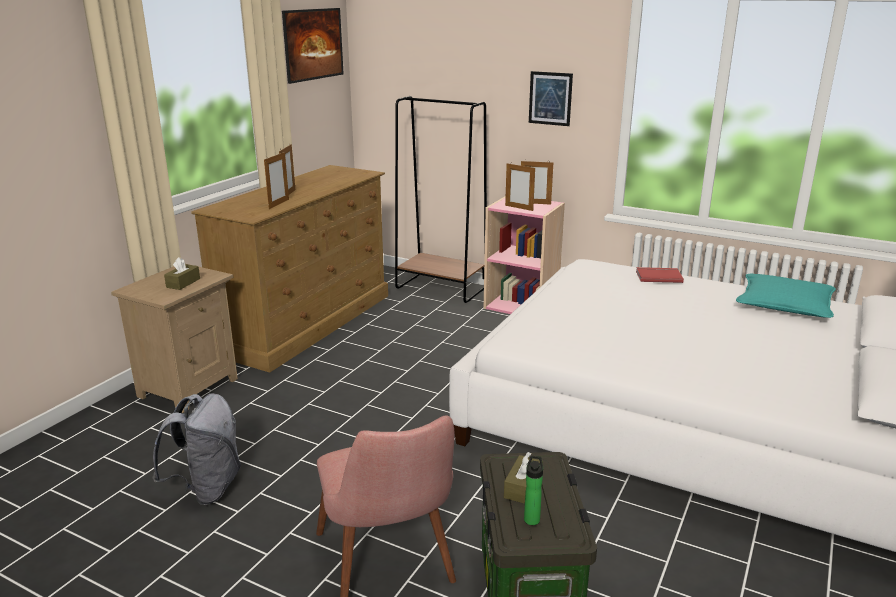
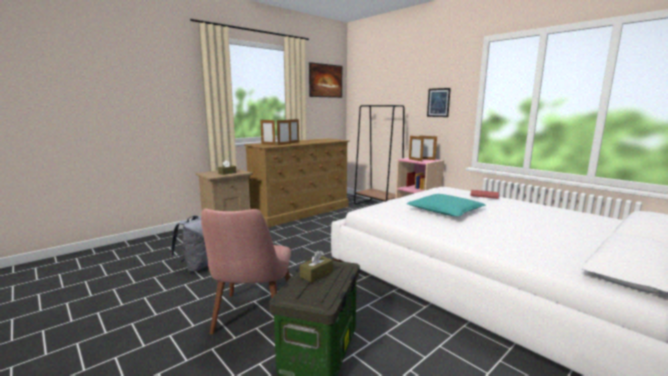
camera: 20 degrees right, 10 degrees down
(246, 207) = (268, 144): none -> picture frame
(532, 518) = (306, 289): bottle -> none
(784, 304) = (566, 214): turquoise pillow -> turquoise pillow (445, 211)

